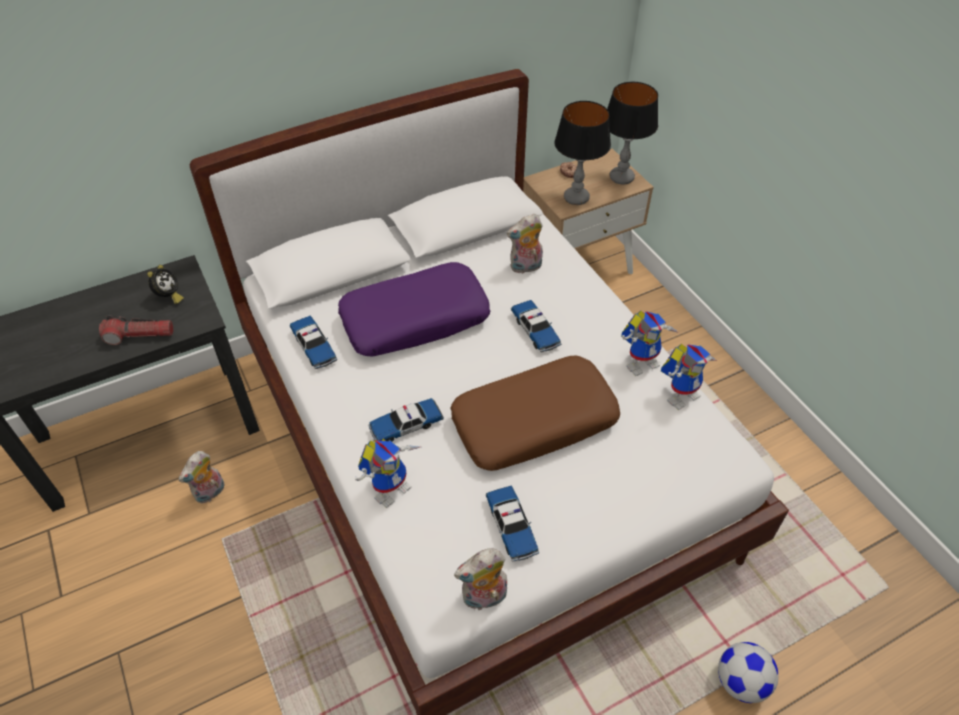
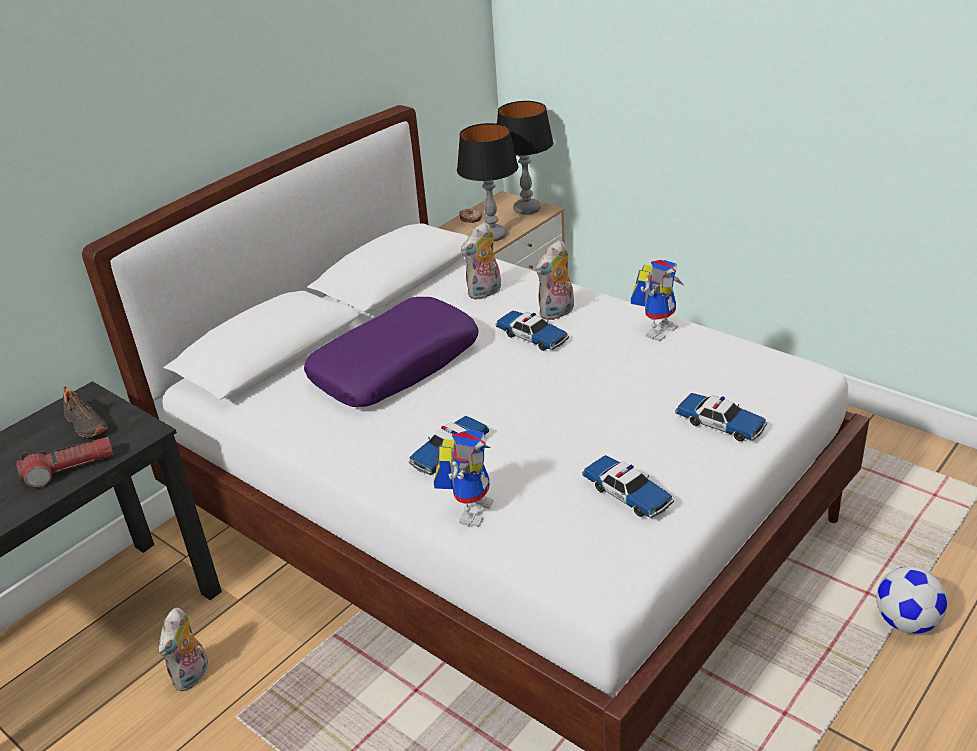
camera: 20 degrees left, 15 degrees down
(169, 297) = (85, 425): alarm clock -> black shoe
(314, 346) = (293, 421): toy car -> toy car (720, 424)
(484, 598) = (641, 564): plush toy -> plush toy (557, 313)
(534, 421) = (585, 407): brown pillow -> none
(681, 394) = (715, 341): toy robot -> none

